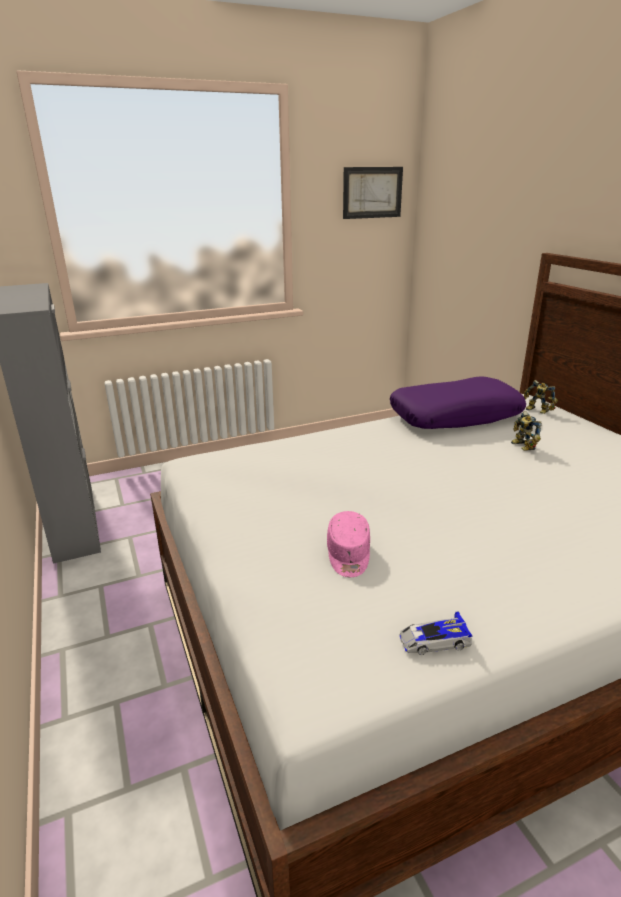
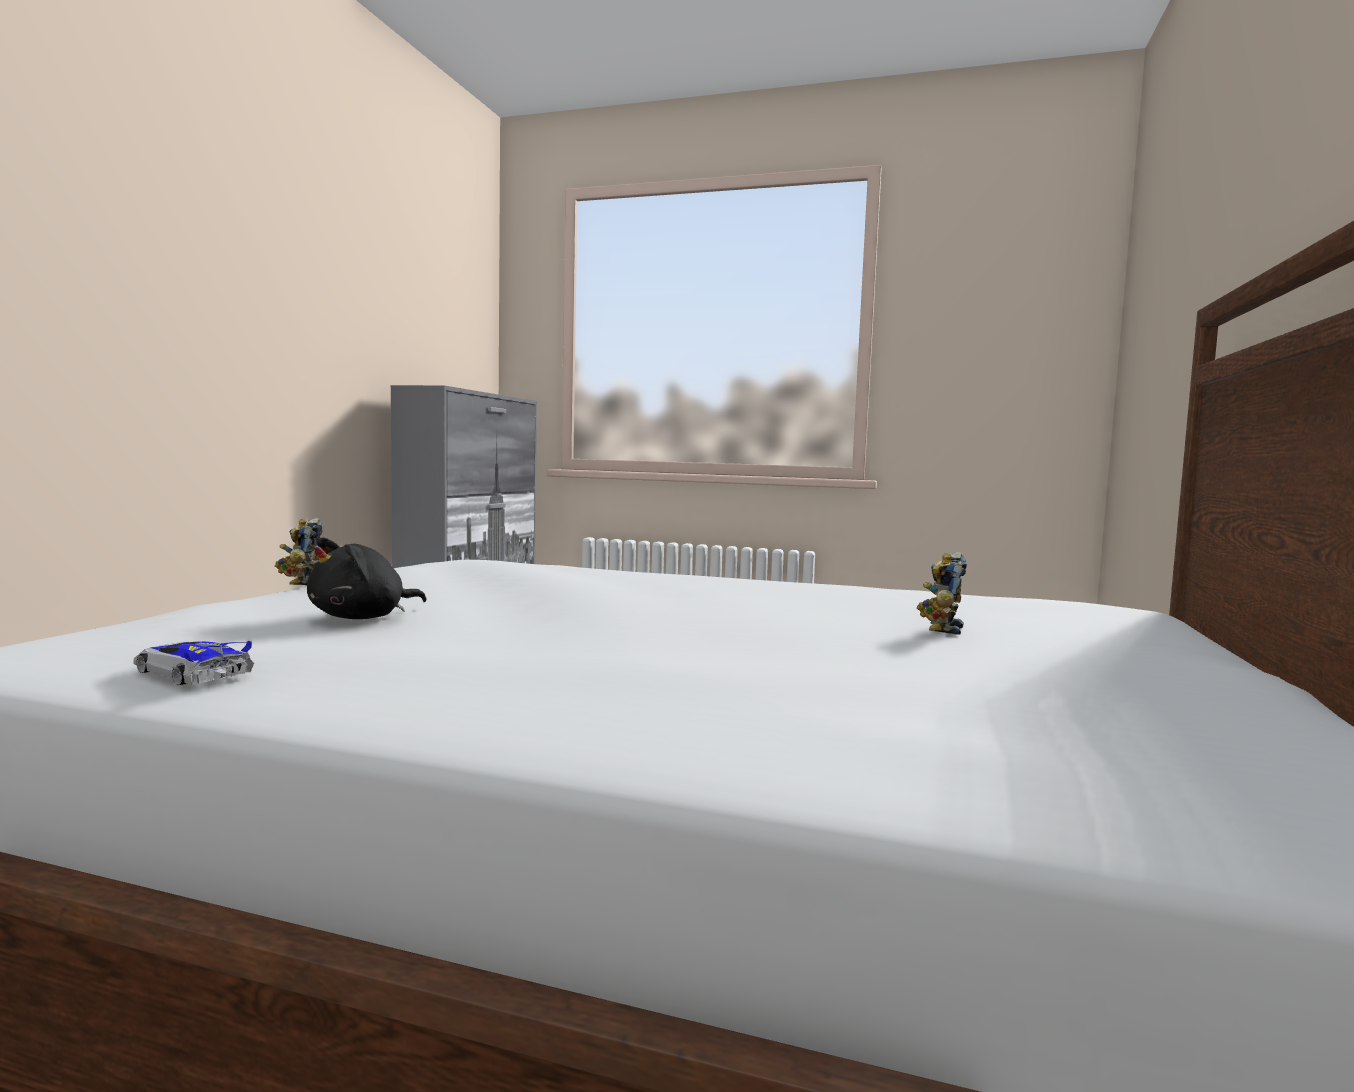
camera: 40 degrees right, 20 degrees down
(348, 555) = (363, 618): pink cap -> black plush toy
(372, 192) = (1023, 306): picture -> none
(455, 415) = (915, 595): purple pillow -> none
(537, 411) = (1112, 618): toy robot -> toy robot (303, 582)

